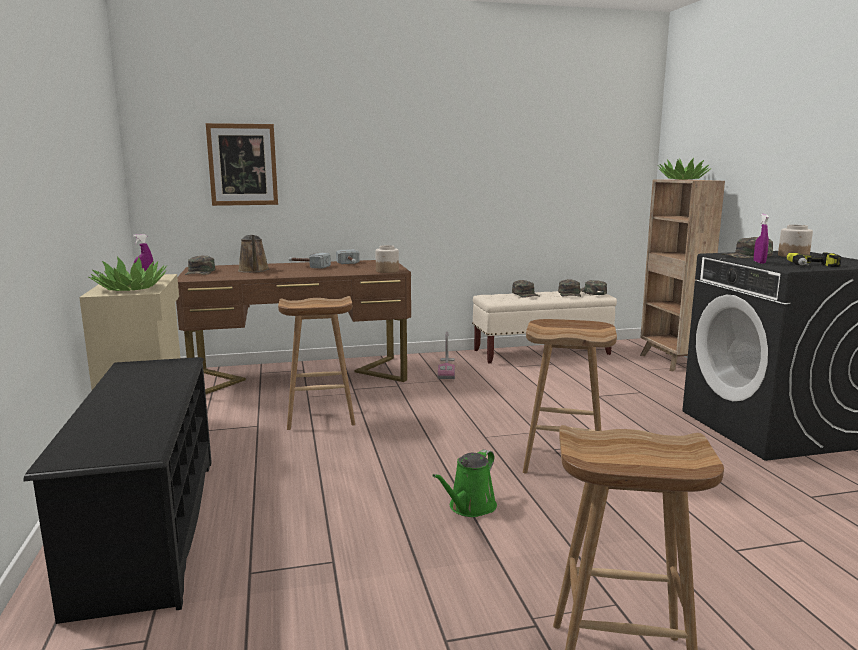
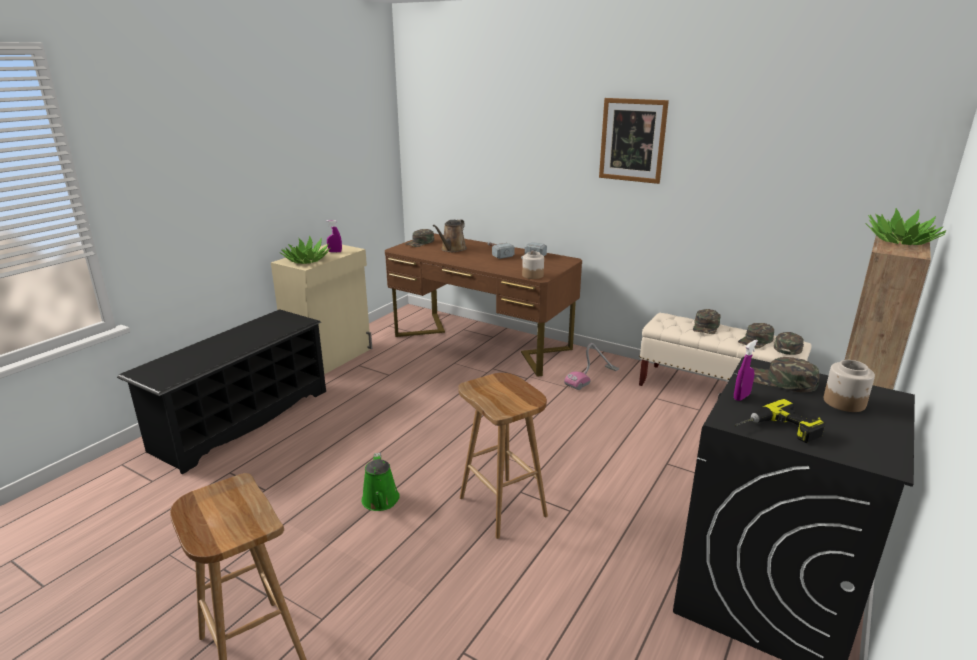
camera: 45 degrees right, 10 degrees up
(242, 165) = (472, 156): picture -> picture (632, 140)
(319, 417) = (430, 384): brown stool -> none
(470, 507) = (380, 501): green watering can -> green watering can turned 90 degrees counterclockwise

